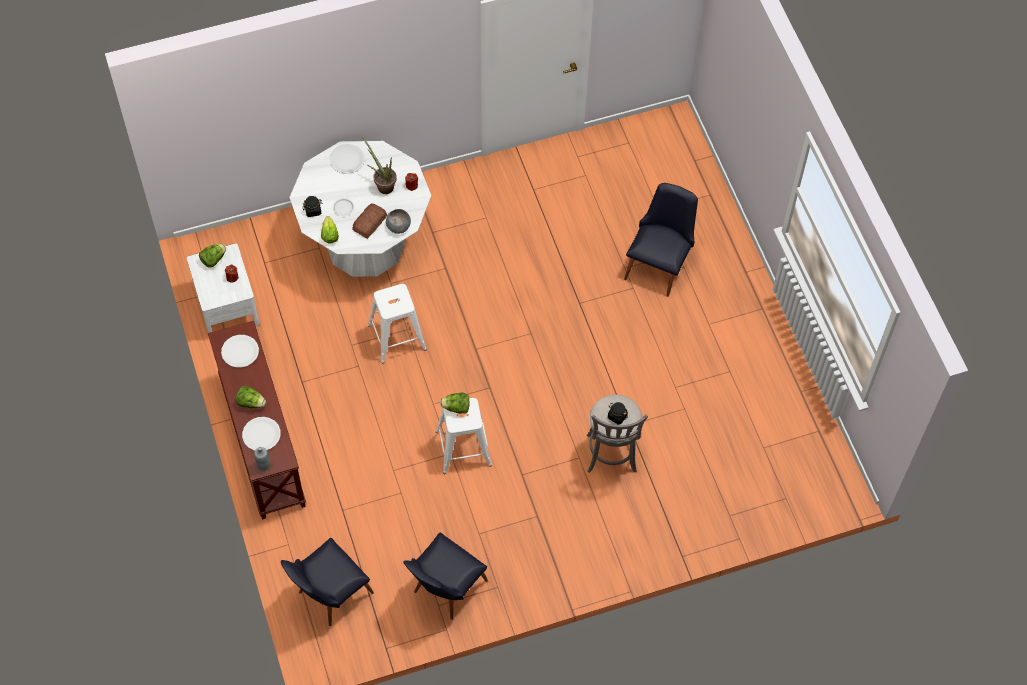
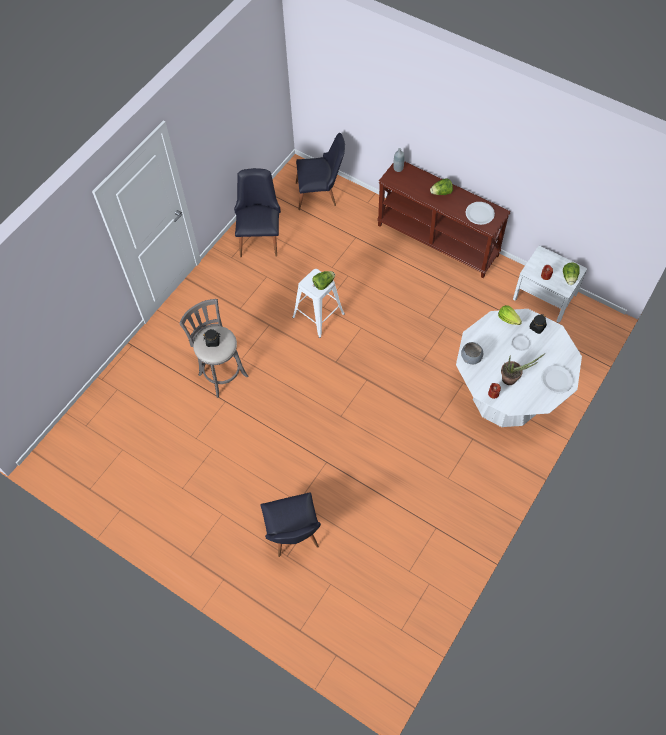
camera: 145 degrees right, 0 degrees up
(261, 435) = (416, 181): white plate -> none
(329, 595) = (320, 194): black chair -> black chair turned 75 degrees clockwise
(369, 223) = (492, 345): bread -> none
(396, 337) = (423, 351): white stool -> none

